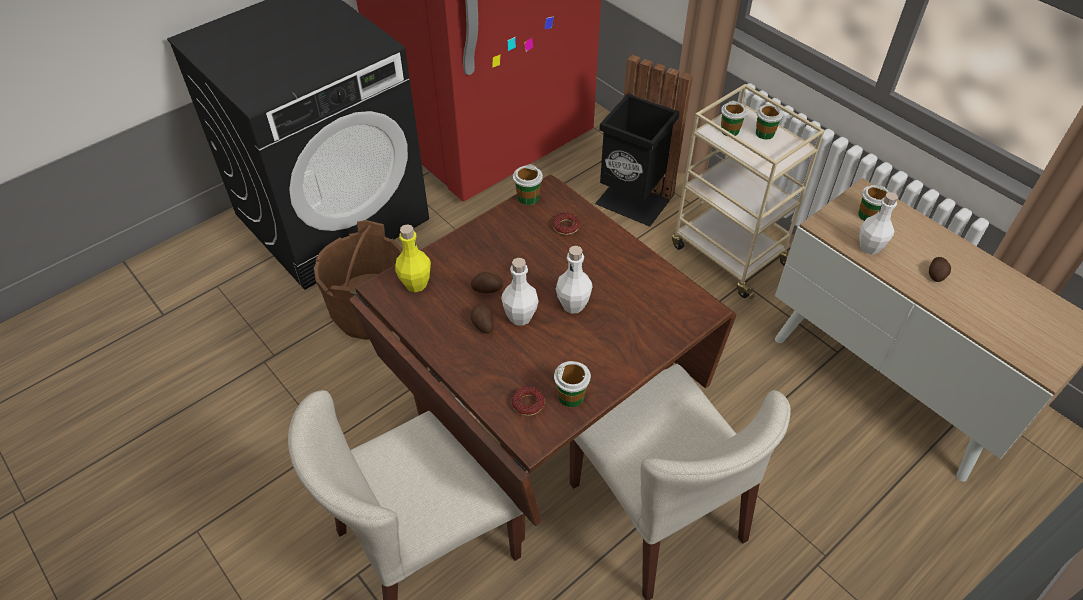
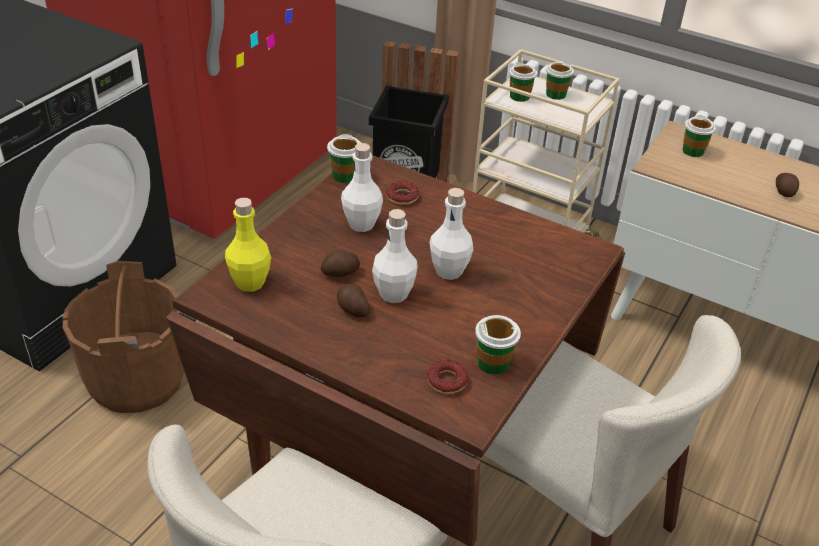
camera: 20 degrees left, 10 degrees down
(869, 247) = (709, 178): white bottle -> white bottle (361, 224)

